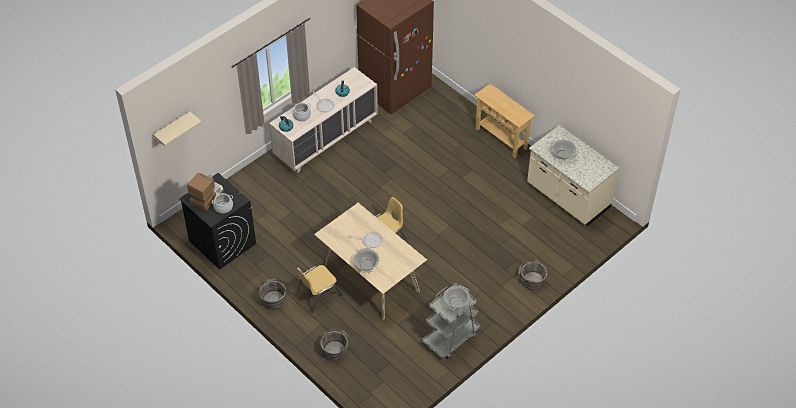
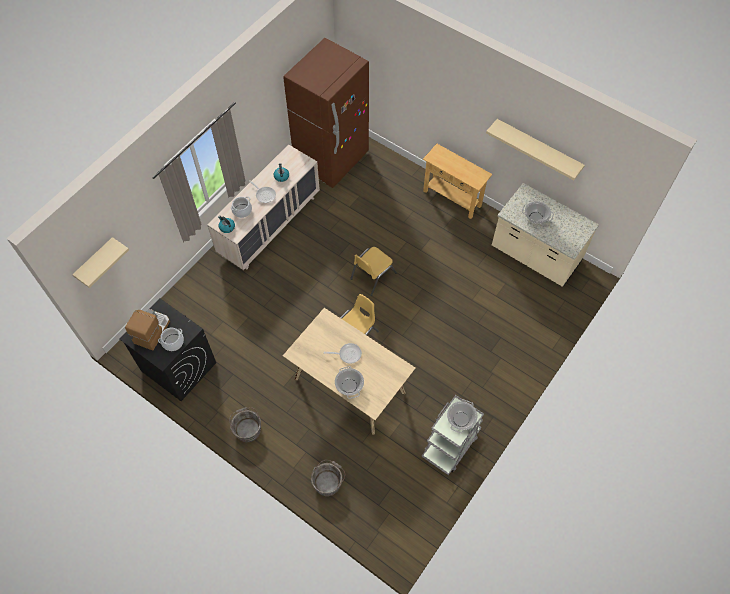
camera: 10 degrees left, 10 degrees up
(318, 294) = (296, 414): yellow chair -> yellow chair (372, 276)
(531, 280) = (520, 360): grey bucket -> none
(568, 90) = (538, 147): none -> beige shelf

